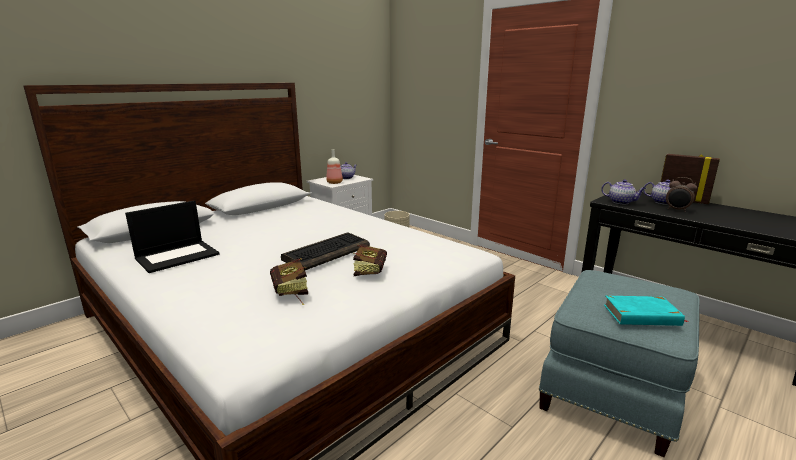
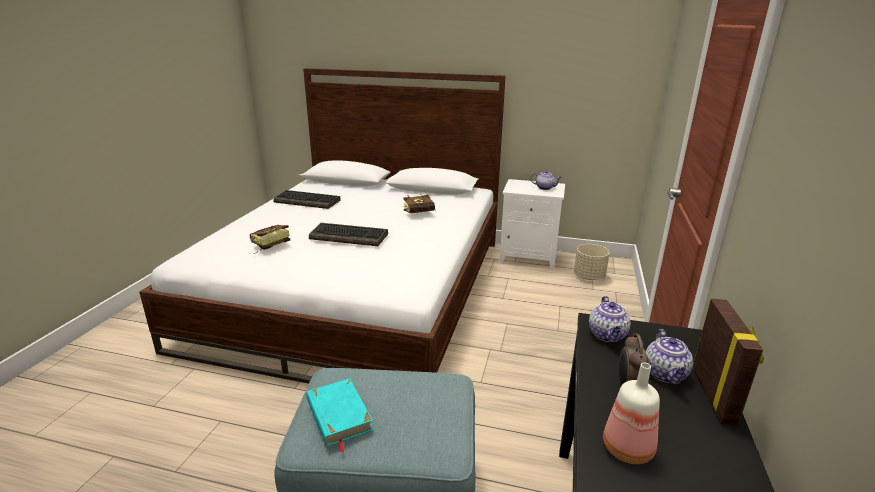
camera: 60 degrees right, 5 degrees up
(178, 256) = (308, 201): laptop -> keyboard
(335, 182) = (519, 189): bottle -> bottle (629, 450)
(371, 270) = (331, 260): book -> book (422, 213)

